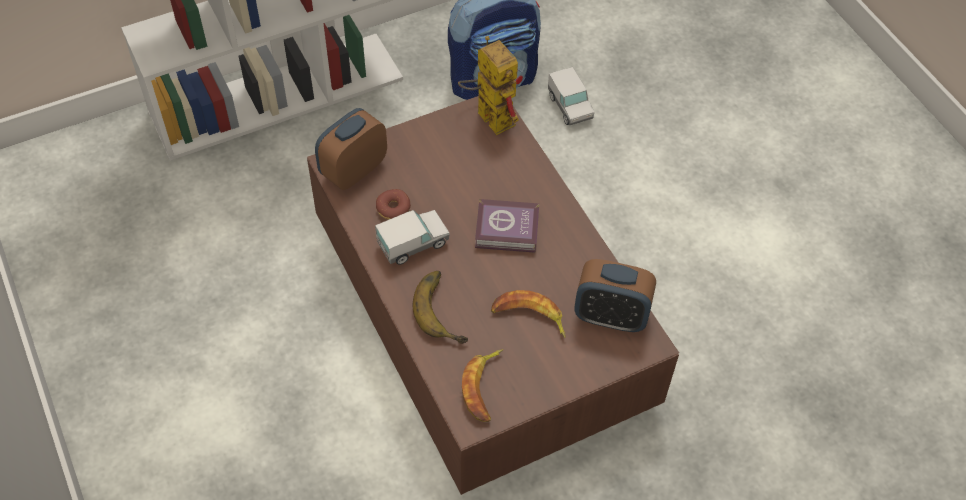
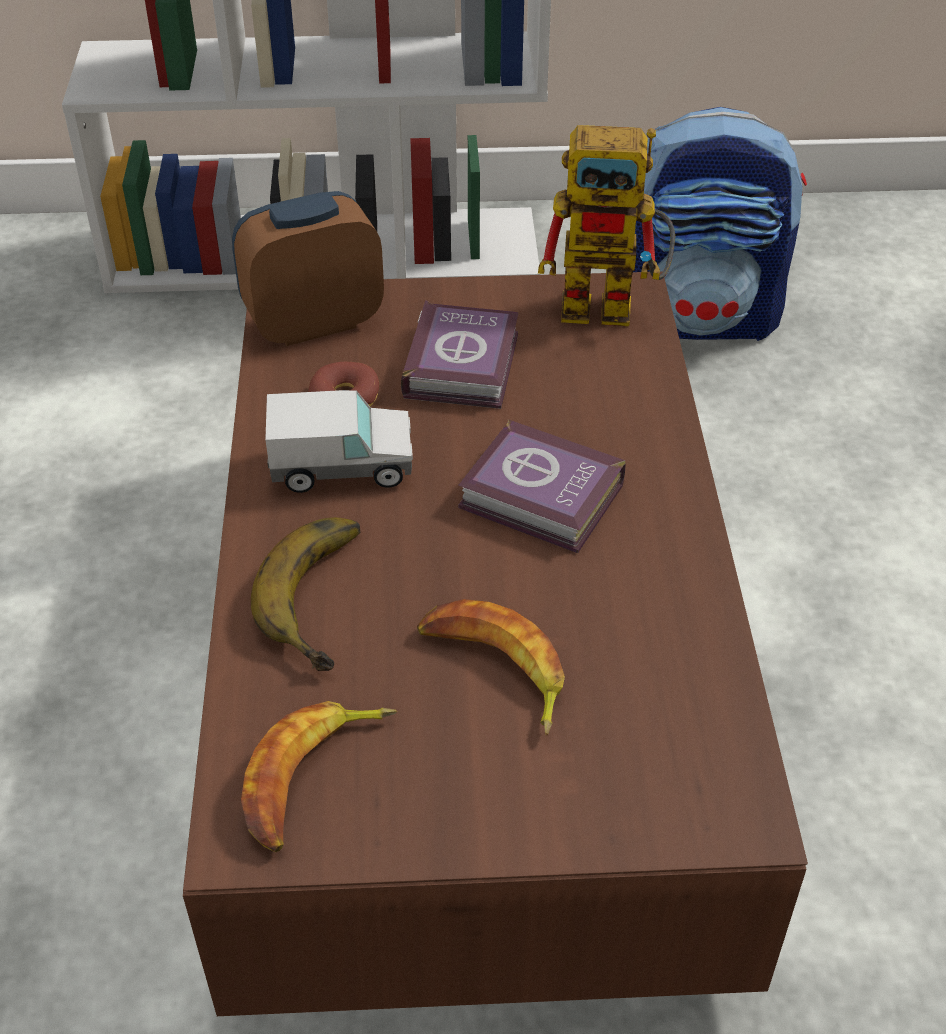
camera: 25 degrees right, 10 degrees down
(437, 171) = (464, 363): none -> book
(488, 115) = (613, 305): toy robot -> toy robot turned 105 degrees clockwise
(569, 107) = (817, 393): toy truck -> none
(610, 316) = (677, 728): alarm clock -> none

